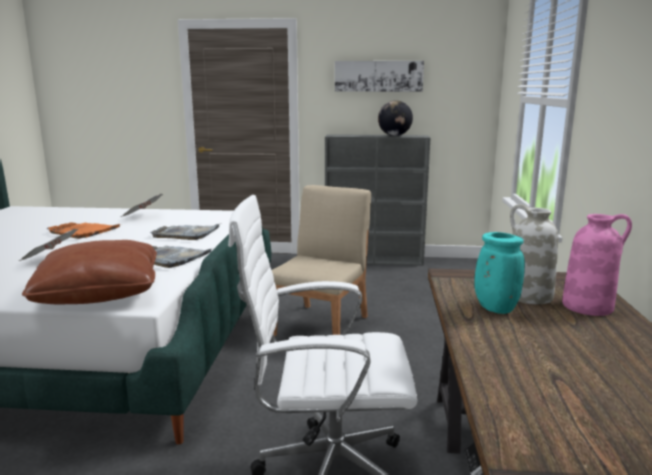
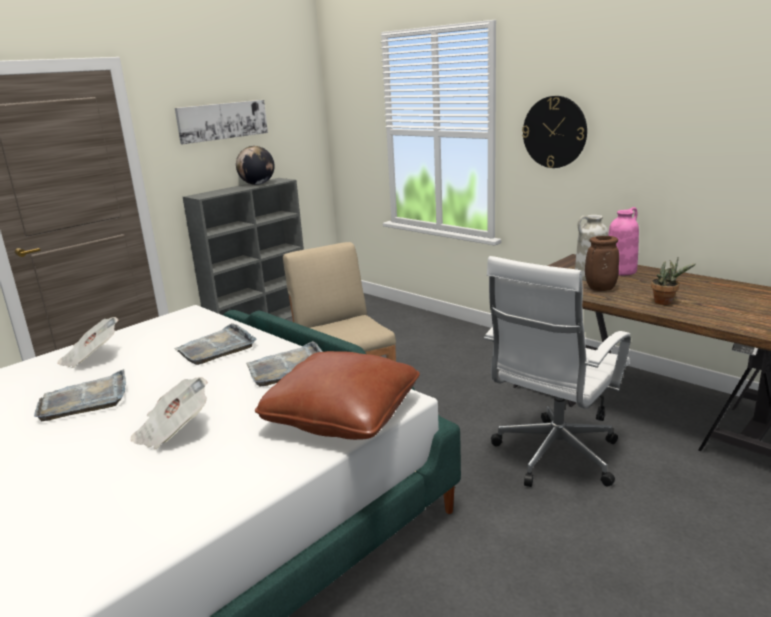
camera: 50 degrees left, 5 degrees up
(84, 231) = (85, 399): orange tray -> grey tray
(494, 308) = (600, 289): turquoise vase -> brown vase
(518, 354) = (666, 302): none -> potted plant
(609, 99) = (554, 132): none -> wall clock

